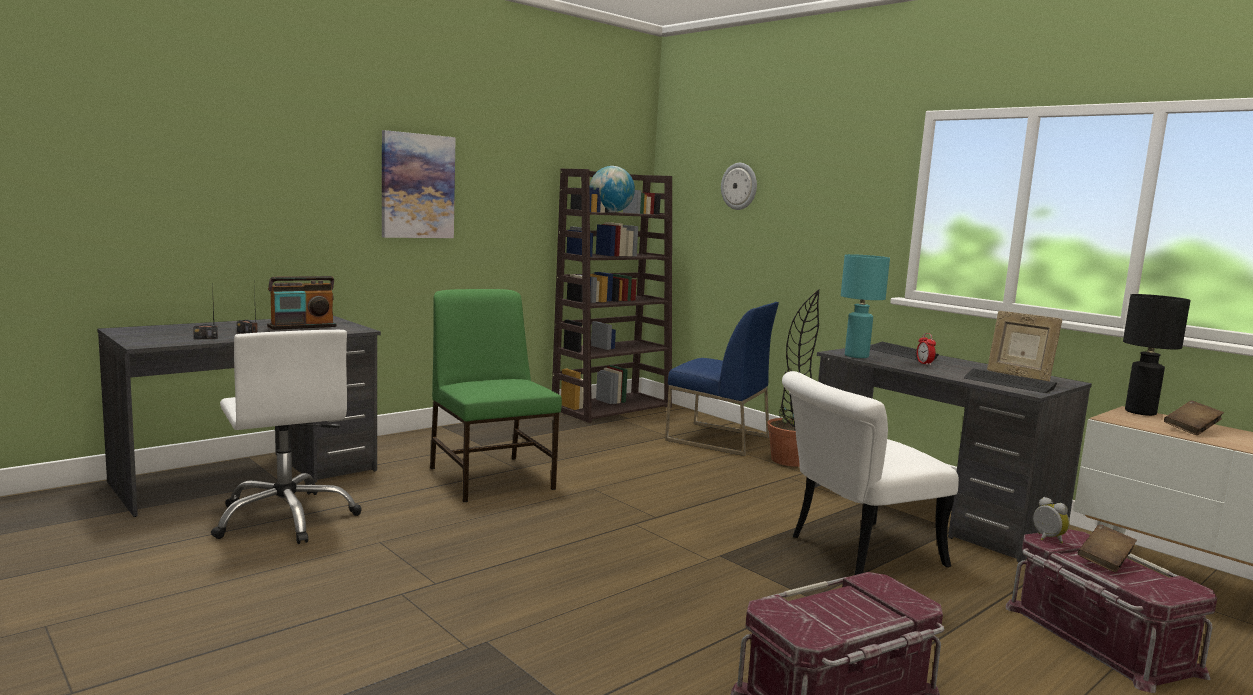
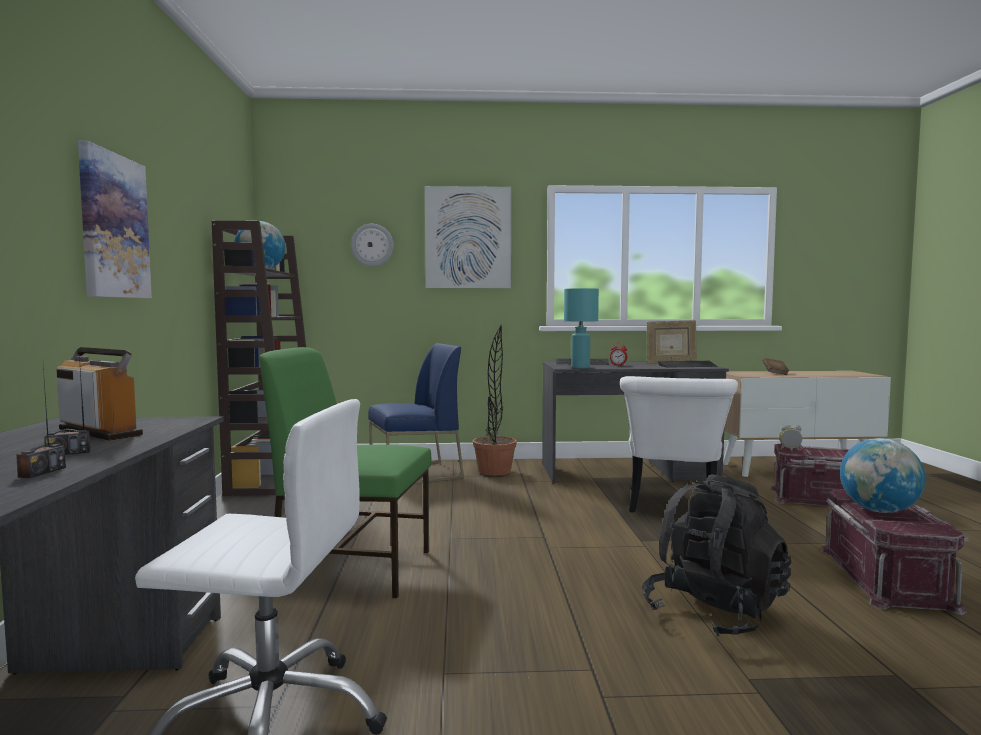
camera: 50 degrees left, 5 degrees down
(302, 326) = (100, 432): radio -> radio turned 60 degrees counterclockwise
(596, 612) = (714, 612): none -> black backpack
(829, 180) = (468, 237): none -> picture
(841, 604) = (879, 511): none -> globe
(1105, 561) = (825, 451): brown book -> none
(1140, 412) = (734, 372): black table lamp -> none

